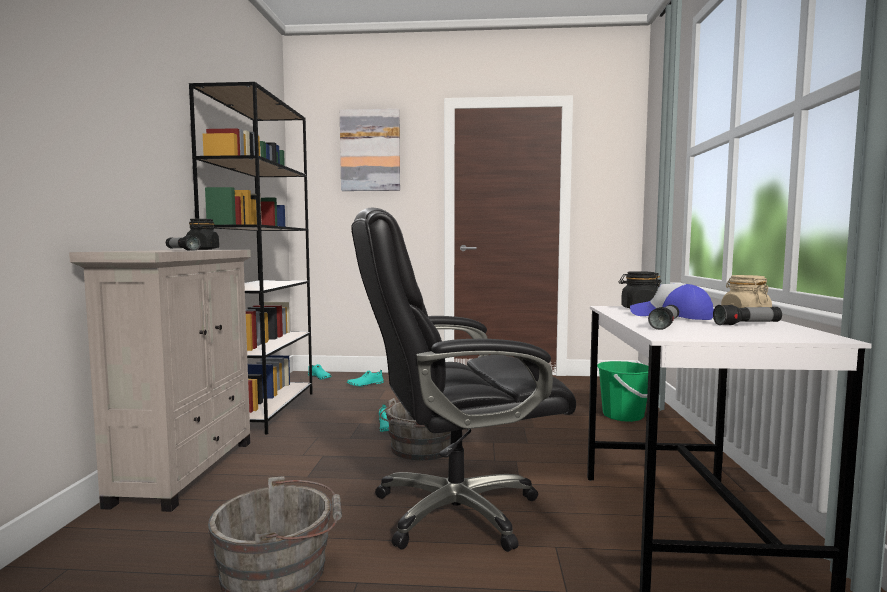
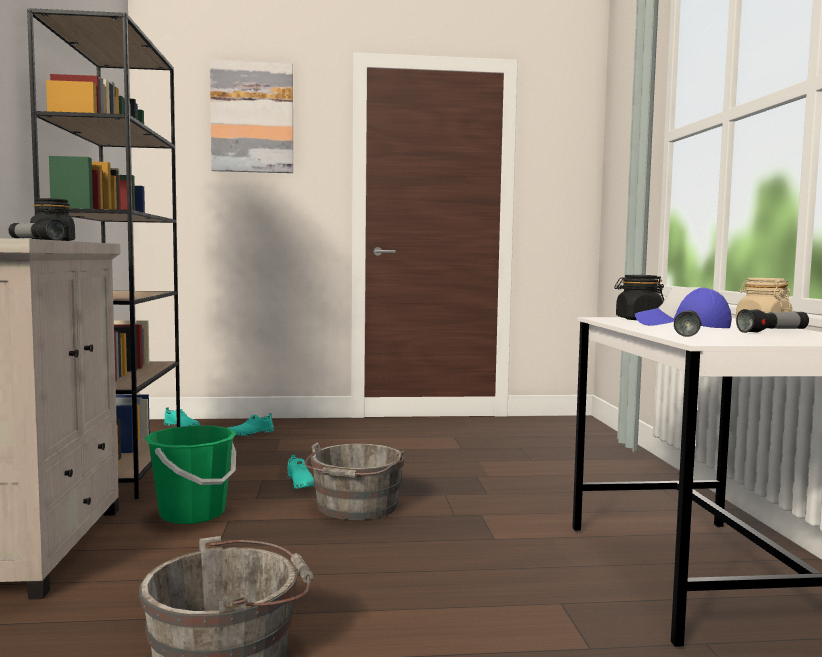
camera: 10 degrees left, 0 degrees up
(459, 509) = (432, 571): black office chair -> none
(623, 415) = (590, 459): green bucket -> green bucket (192, 513)

